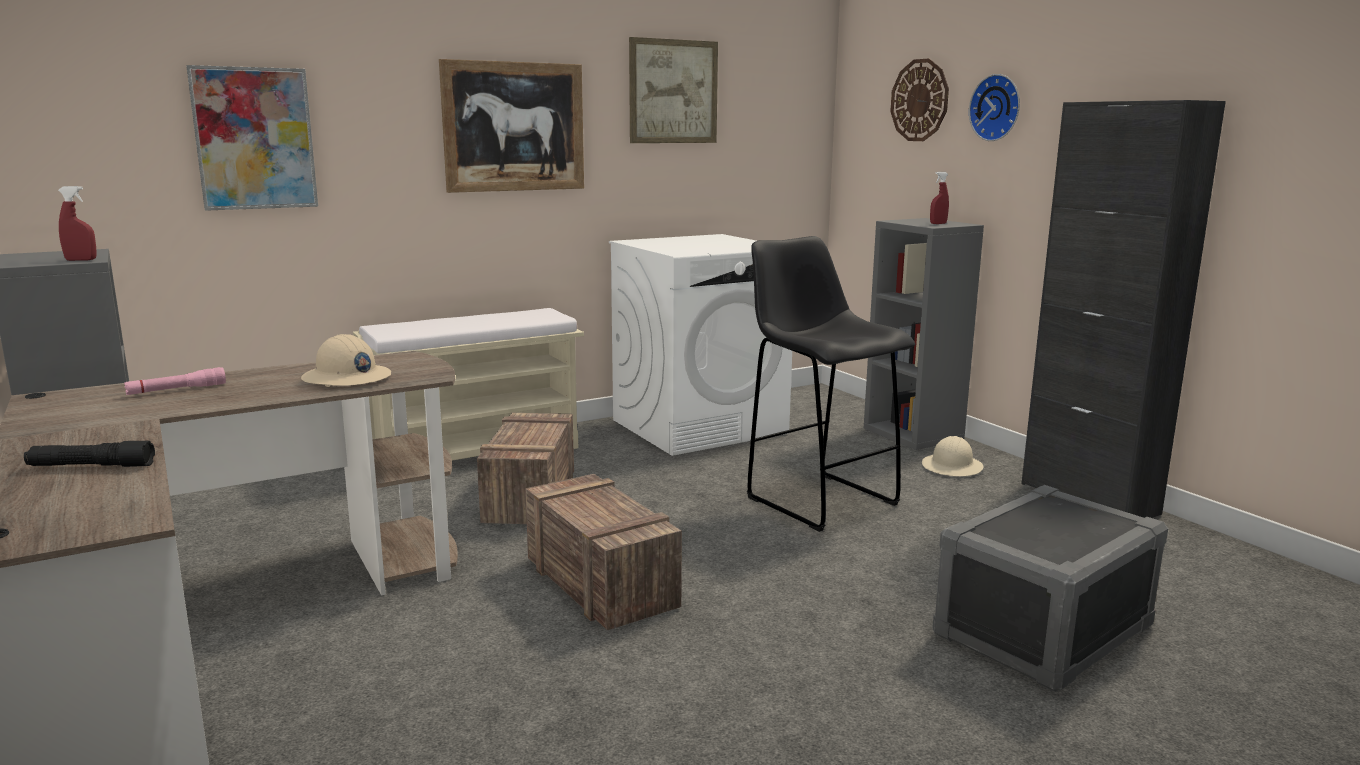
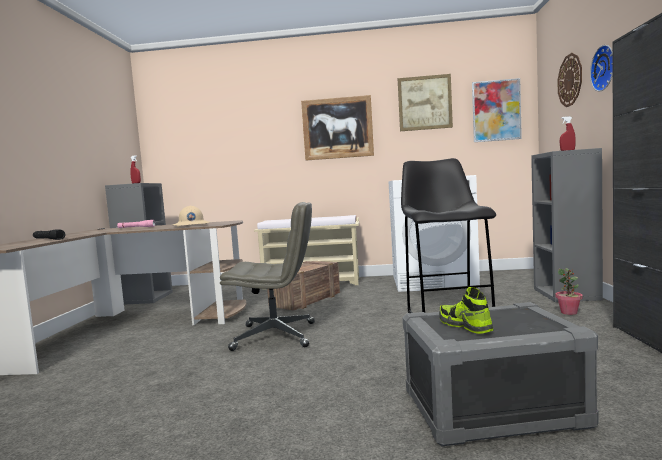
camera: 35 degrees right, 10 degrees down
(254, 139) = (227, 142): picture -> picture (496, 110)
(602, 584) = (276, 336): crate -> grey office chair
(952, 467) = (569, 312): beige hard hat -> potted plant
(1041, 537) = (464, 325): none -> shoe

